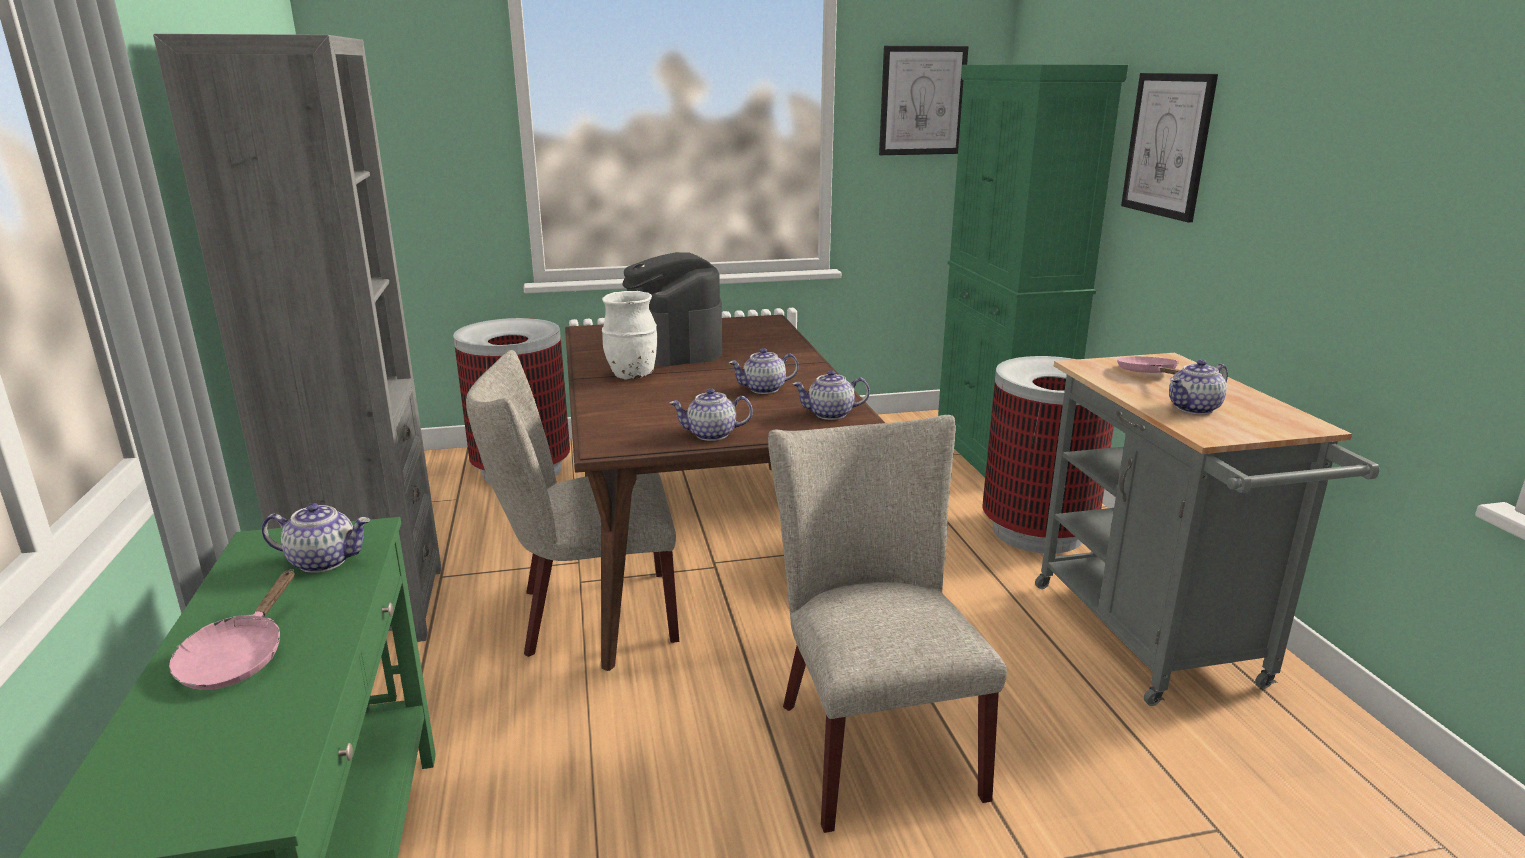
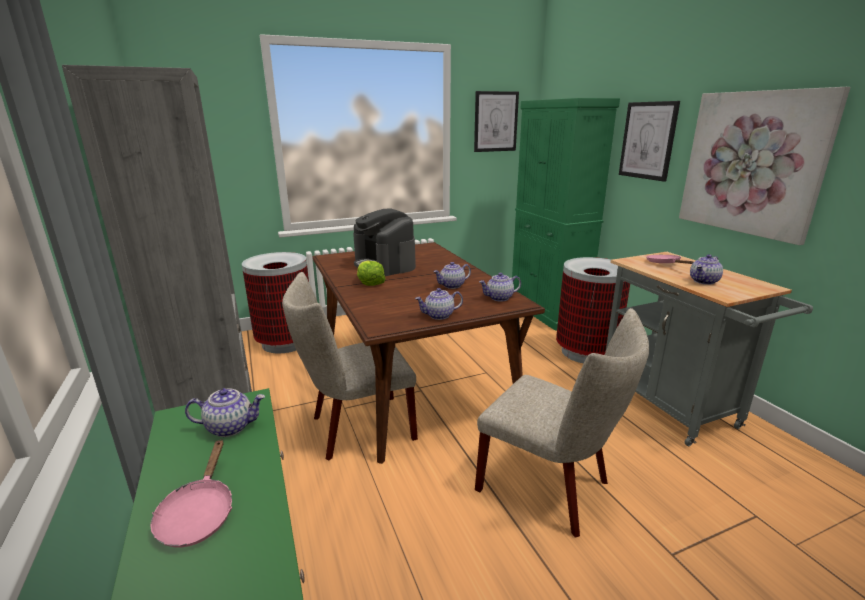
camera: 10 degrees left, 0 degrees up
(632, 376) = (370, 283): white vase -> lettuce
(870, 740) = (551, 488): beige chair -> beige chair turned 150 degrees clockwise
(1321, 196) = (752, 163): none -> picture

